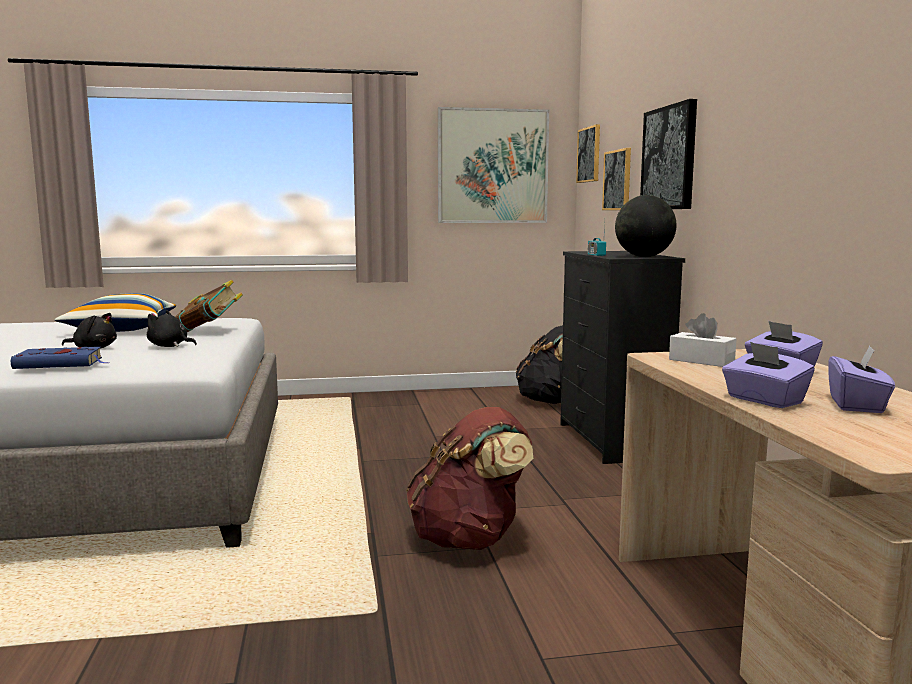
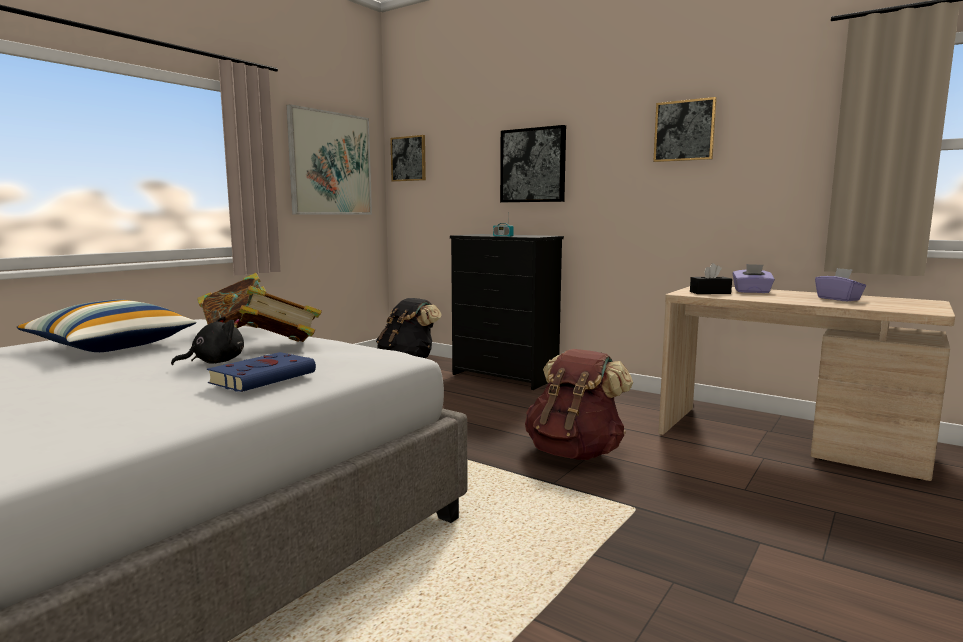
camera: 45 degrees left, 0 degrees up
(169, 346) = (279, 347): black plush toy -> book
(617, 180) = (458, 180): picture -> picture (684, 131)
(644, 257) = (538, 236): globe -> none
(701, 361) = (710, 292): white tissue box -> black tissue box
(764, 400) = (814, 302): purple tissue box -> none

